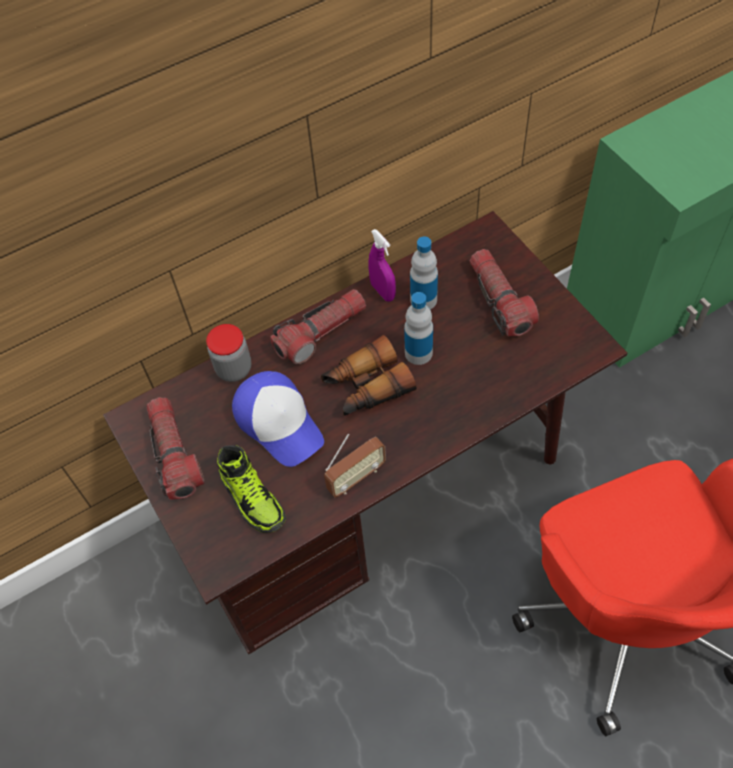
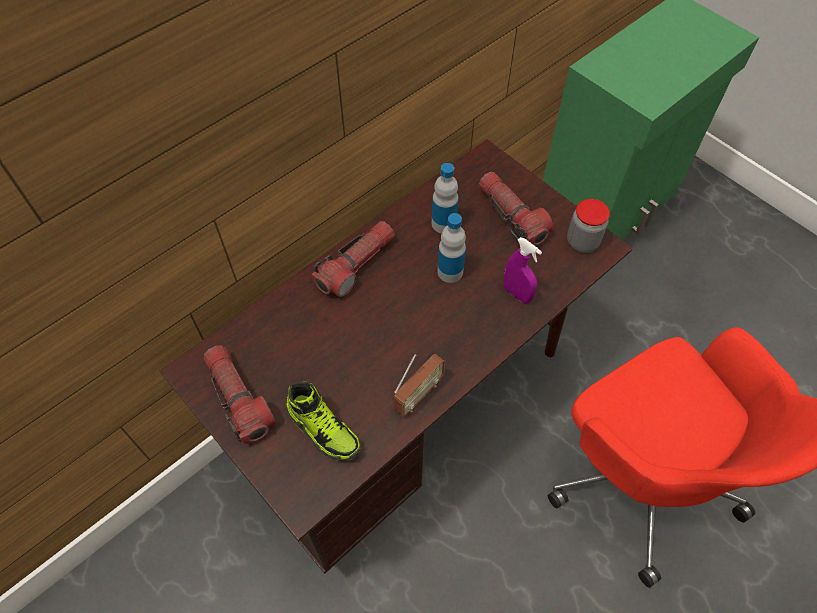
camera: 15 degrees left, 0 degrees up
(234, 369) = (280, 309): jar -> jar (582, 242)
(279, 422) = (334, 353): cap -> none
(366, 386) = (409, 309): binoculars -> none
(382, 291) = (405, 220): purple spray bottle -> purple spray bottle (517, 293)

